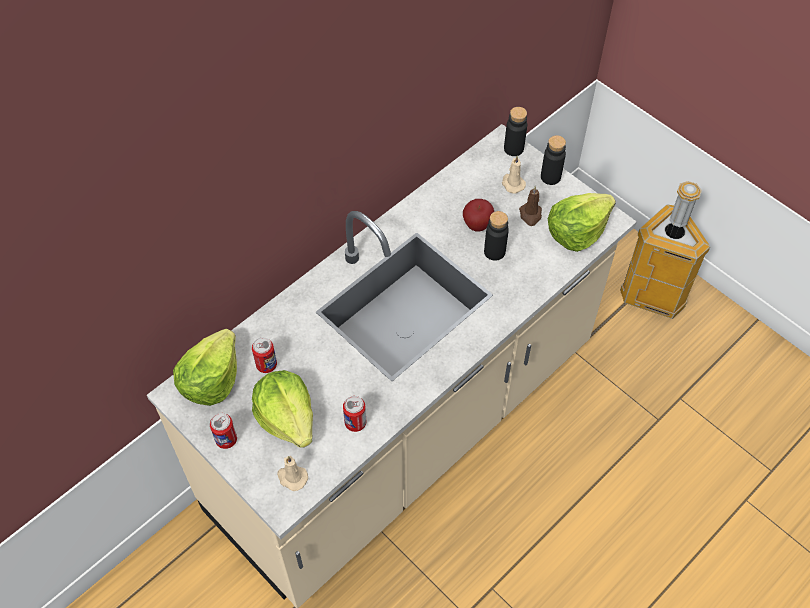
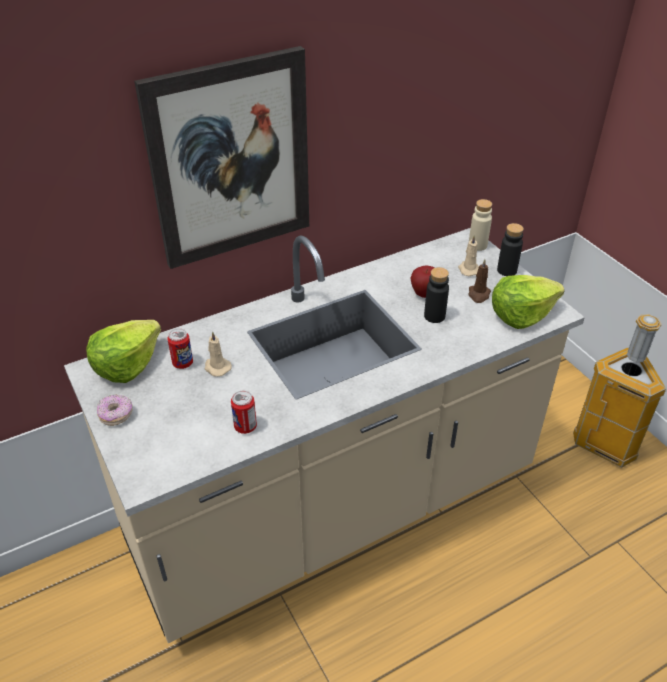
camera: 15 degrees right, 15 degrees down
(226, 440) = (116, 415): can -> donut
(280, 163) = (230, 160): none -> picture
(287, 417) = (182, 409): lettuce -> none
(292, 477) = (162, 460): beige candle -> beige candle (216, 367)
(513, 148) = (477, 245): black bottle -> beige bottle

